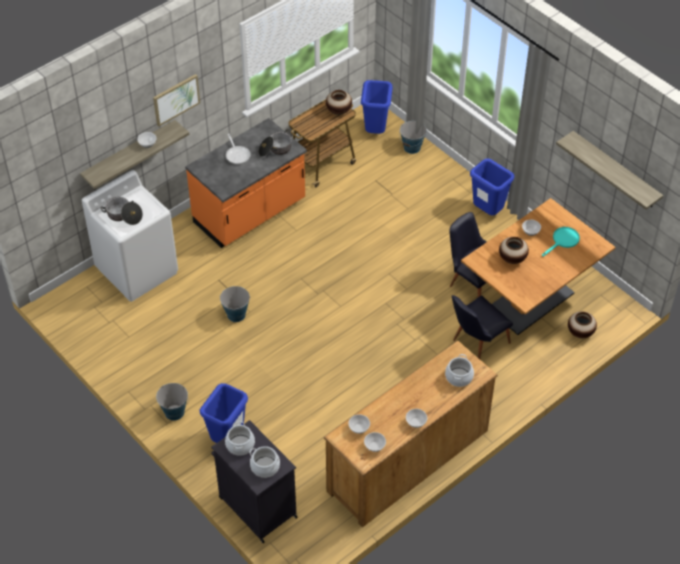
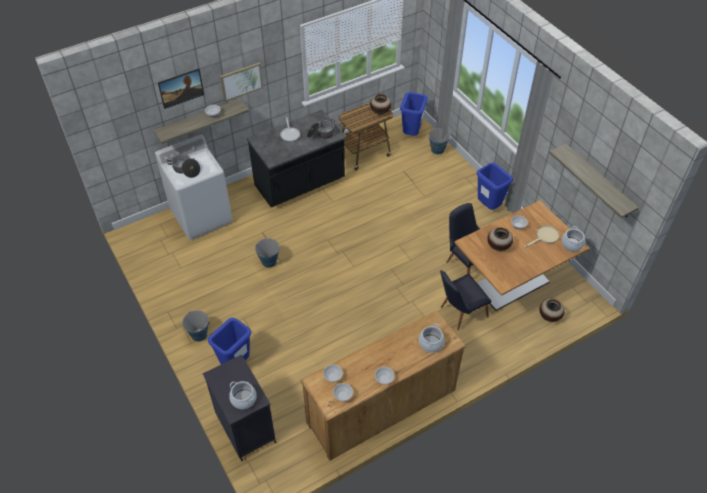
camera: 10 degrees right, 0 degrees up
(112, 126) = (182, 95): none -> picture
(240, 445) = (227, 375): cooking pot -> cooking pot (572, 244)
(250, 213) = (300, 183): orange counter -> black counter
(563, 241) = (544, 237): turquoise frying pan -> beige frying pan

